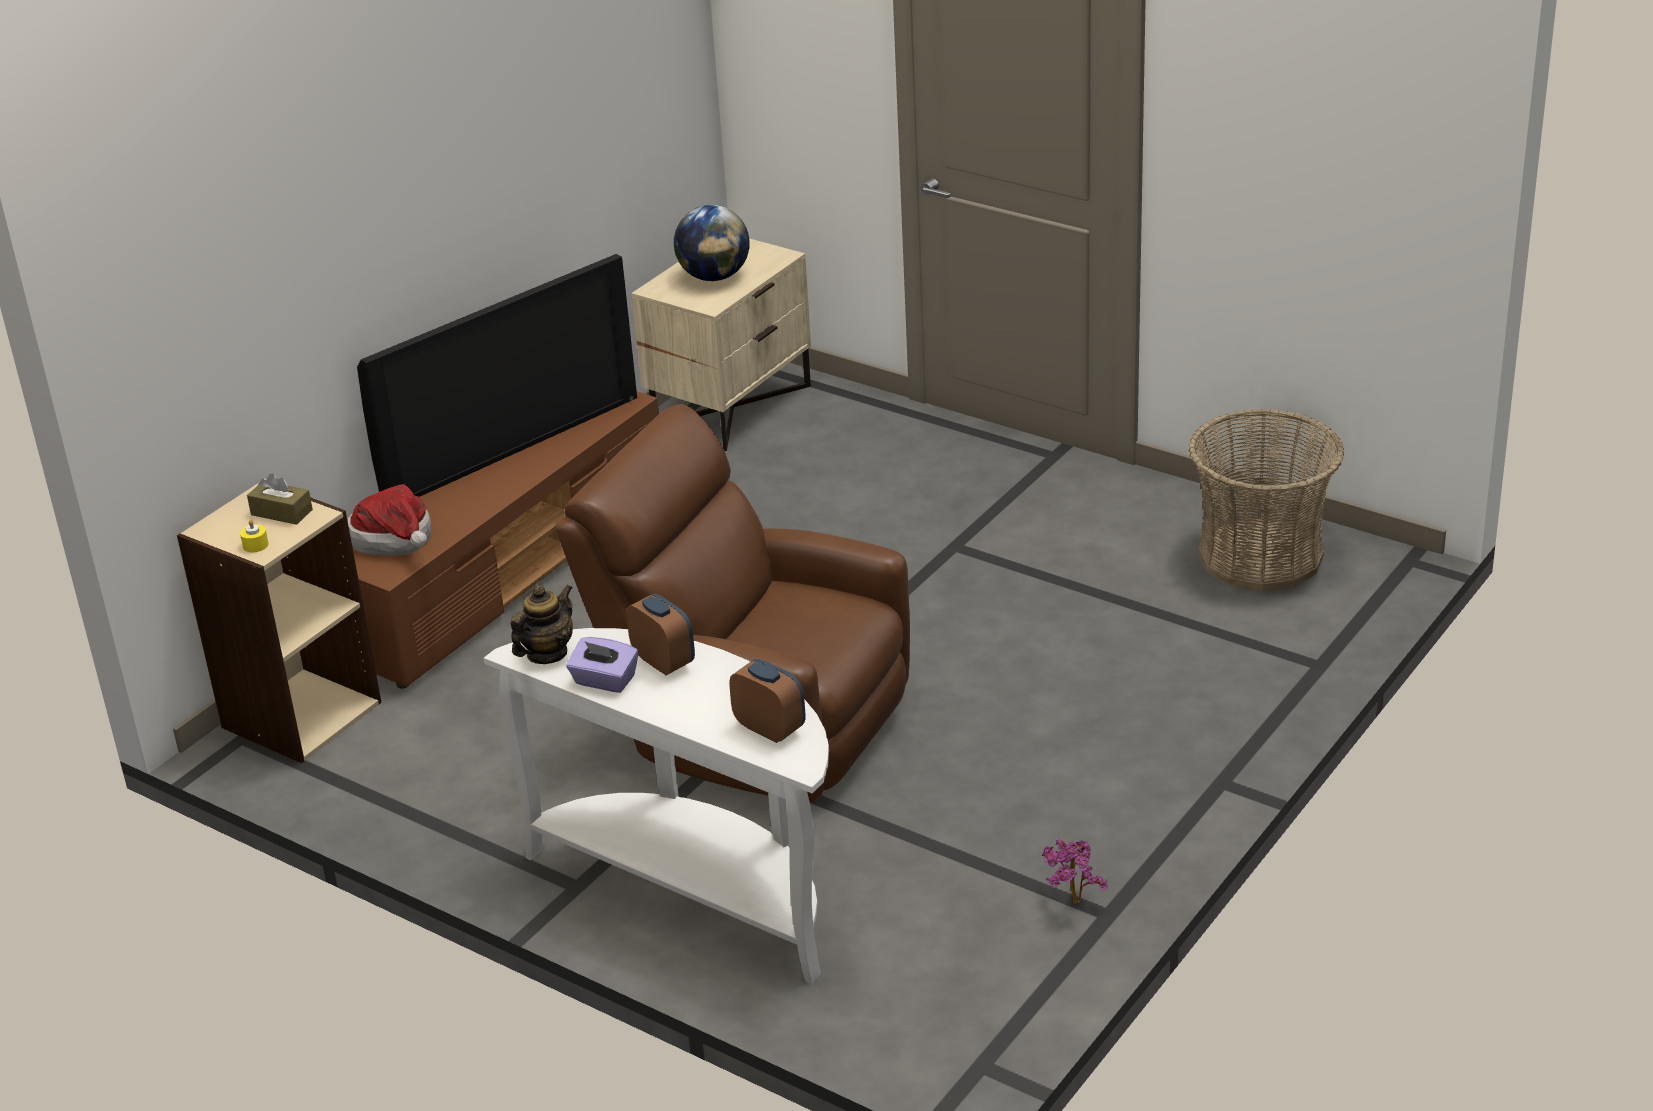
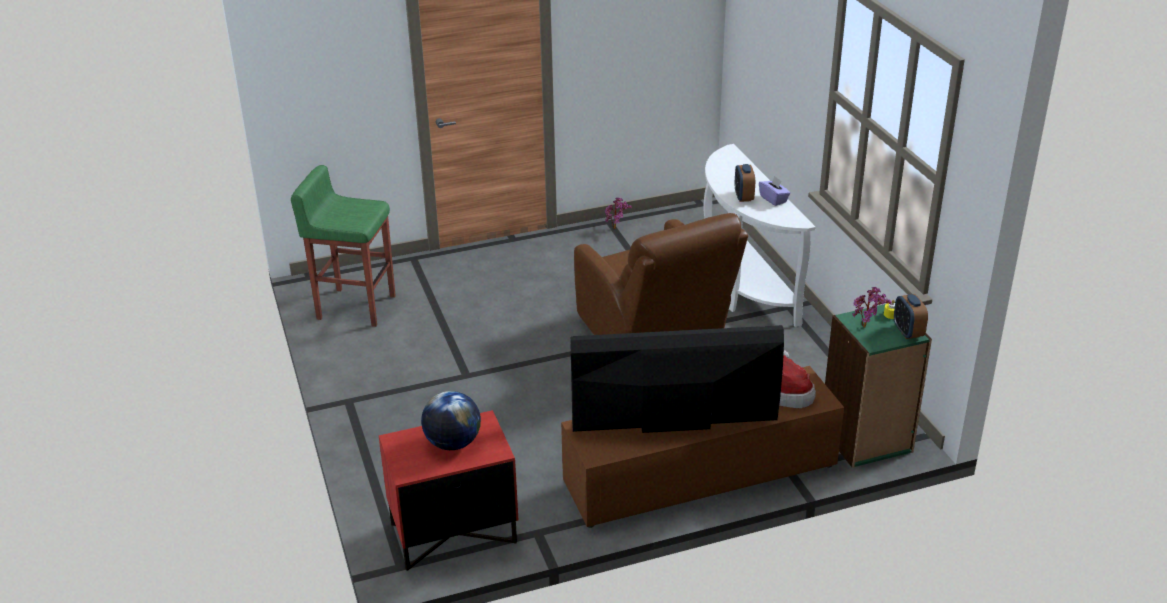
camera: 145 degrees left, 0 degrees up
(281, 512) = (867, 327): brown tissue box -> potted plant
(300, 714) = (866, 440): beige bookcase -> green bookcase
(547, 654) = (787, 217): teapot -> none
(731, 405) = (453, 534): beige nightstand -> red nightstand
(770, 729) = (728, 162): alarm clock -> alarm clock (908, 332)
(1261, 556) = (355, 306): basket -> green stool

